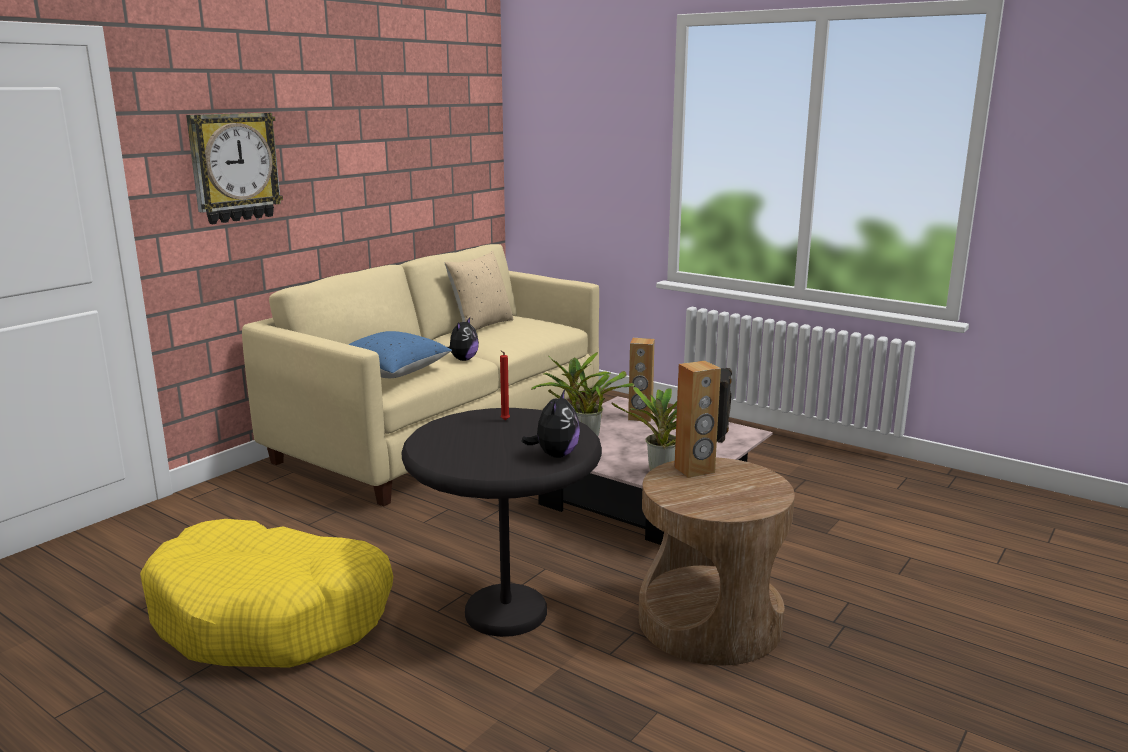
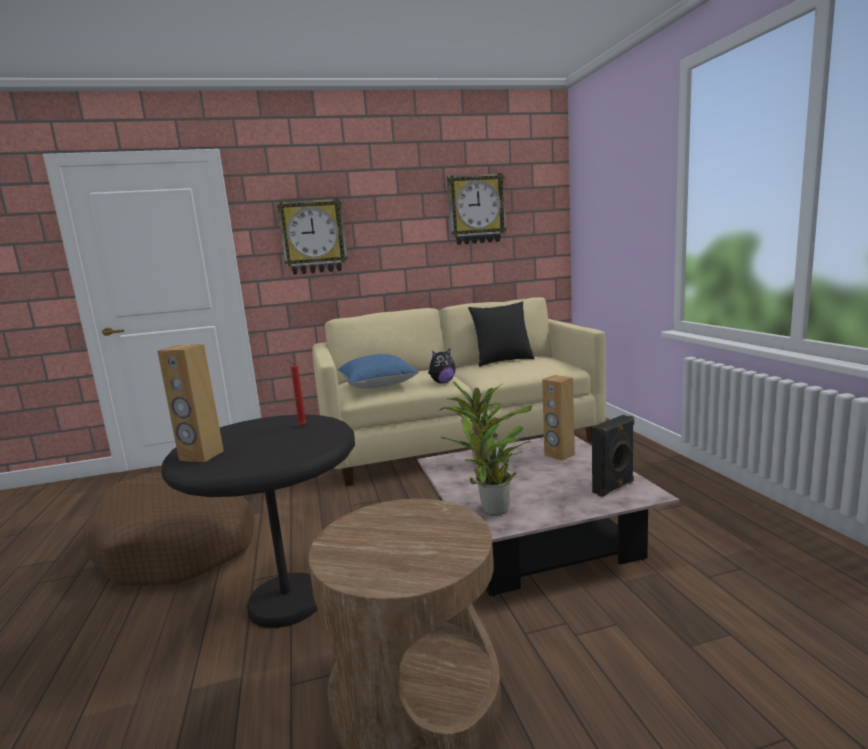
camera: 40 degrees right, 5 degrees down
(272, 616) = (179, 544): yellow dog bed -> brown dog bed
(417, 131) = (476, 209): none -> wall clock
(481, 326) = (502, 361): beige pillow -> black pillow
(555, 455) = (258, 463): plush toy -> none
(694, 470) = (415, 514): brown speaker -> brown speaker (201, 456)

